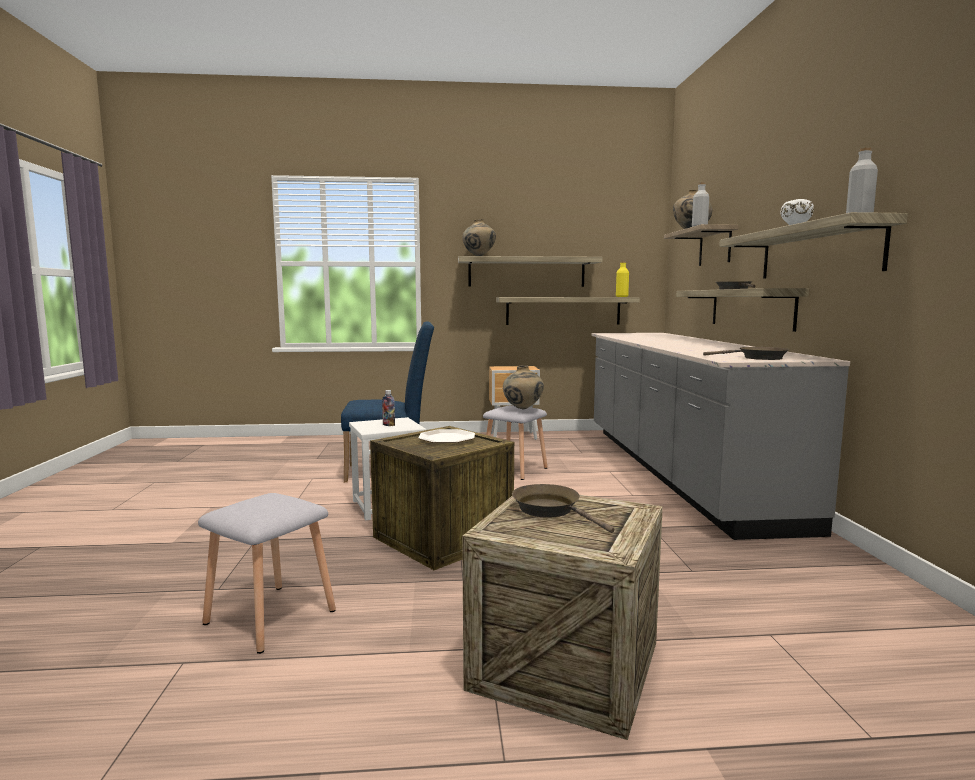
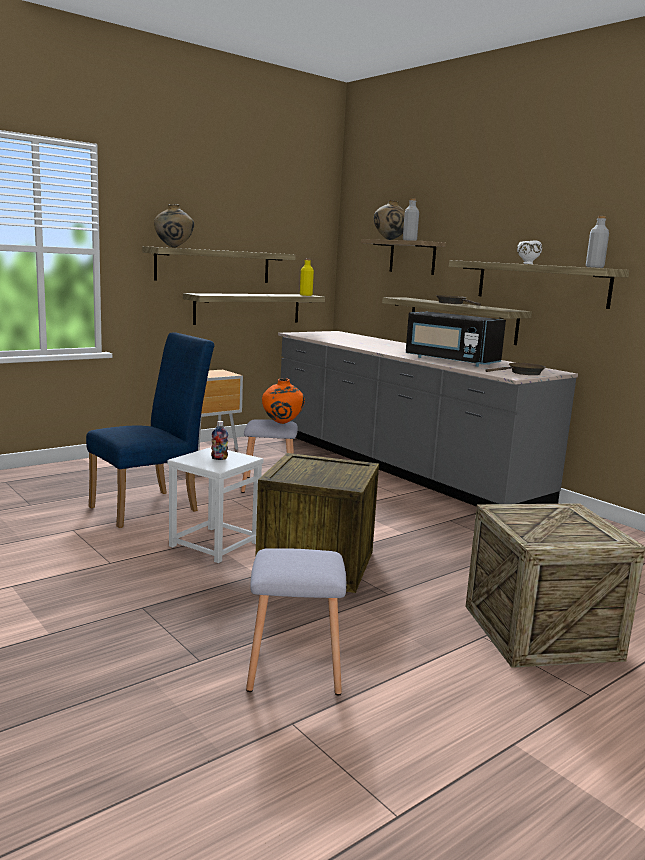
camera: 35 degrees left, 5 degrees up
(446, 438) = (319, 467): plate -> none
(523, 409) = (282, 423): beige vase -> orange vase
(550, 510) = (533, 519): brown frying pan -> none
(699, 349) = (450, 361): none -> black microwave

